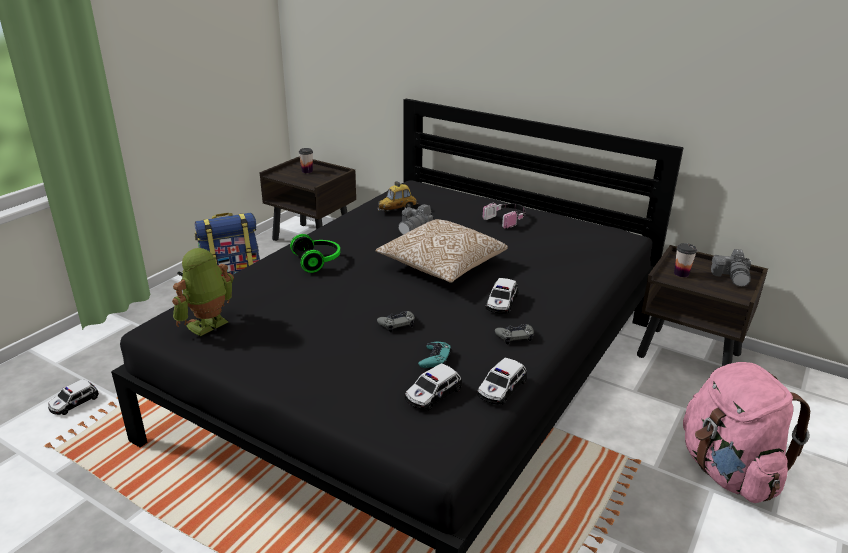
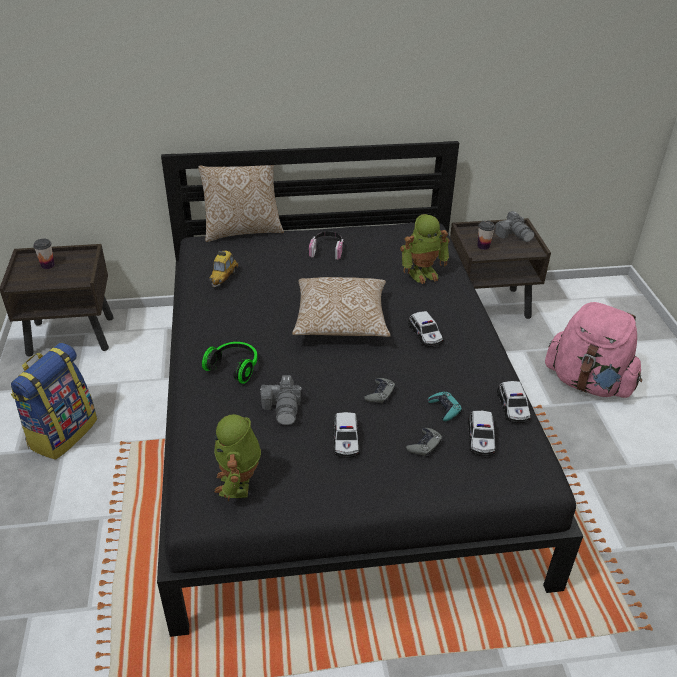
camera: 40 degrees left, 10 degrees up
(74, 402) = (57, 642): toy car -> toy car (346, 440)
(415, 229) = (269, 293): camera -> camera (283, 408)
(457, 188) = (243, 230): none -> pillow
(515, 336) = (469, 359): grey game controller -> grey game controller (424, 445)
(568, 261) = (423, 273): none -> toy robot

